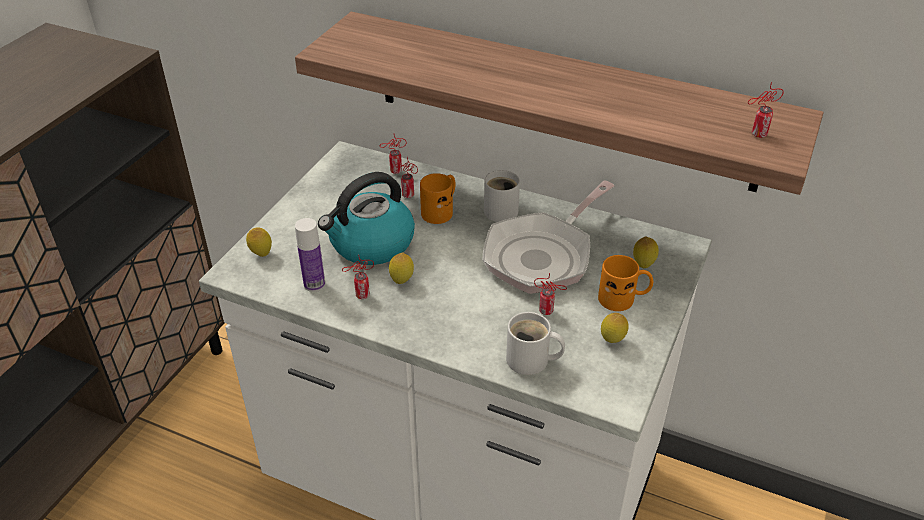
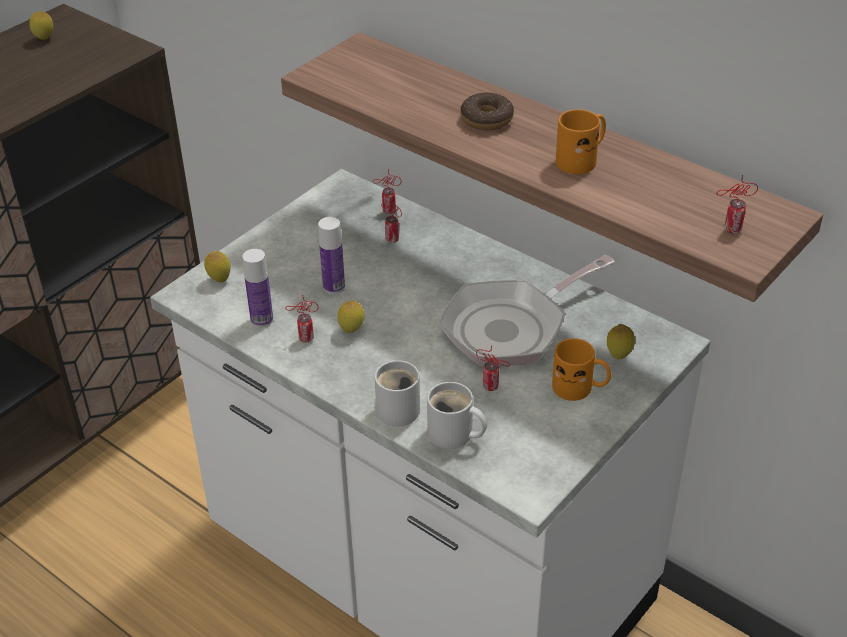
camera: 15 degrees right, 0 degrees up
(371, 244) = (334, 287): kettle -> bottle
(440, 210) = (420, 261): orange mug -> orange mug (581, 159)
(500, 70) = (486, 119): none -> donut
(500, 209) = (486, 270): white mug -> white mug (399, 407)
(612, 341) = (548, 430): lemon -> lemon (44, 39)

